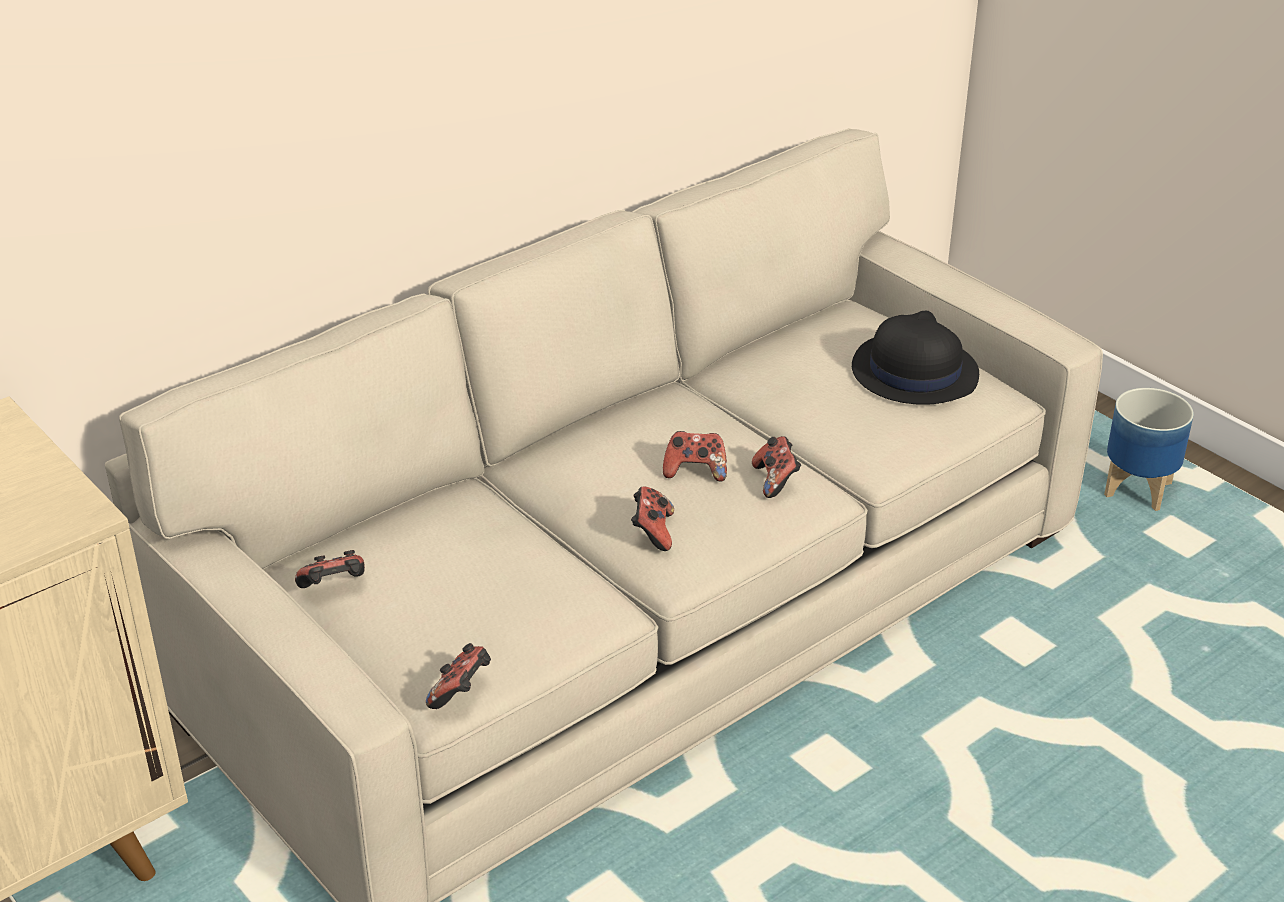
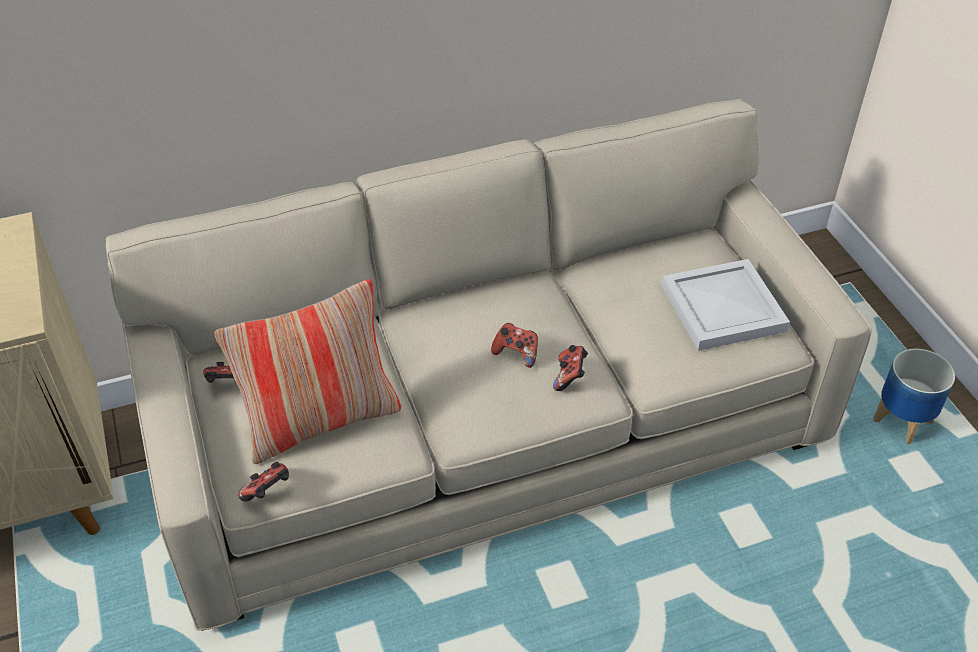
camera: 20 degrees right, 10 degrees up
(485, 599) = (321, 421): none -> pillow
(652, 532) = (460, 397): game controller -> none
(913, 372) = (720, 307): black hat -> white tray

